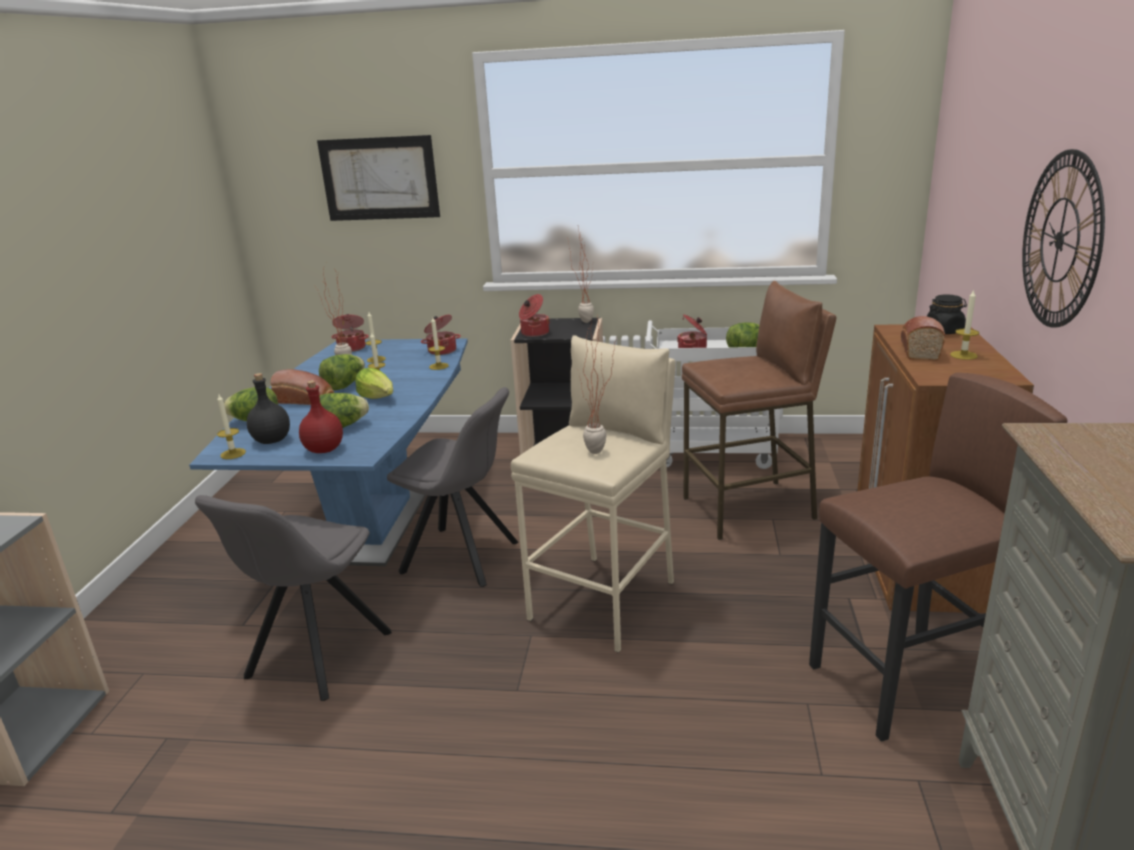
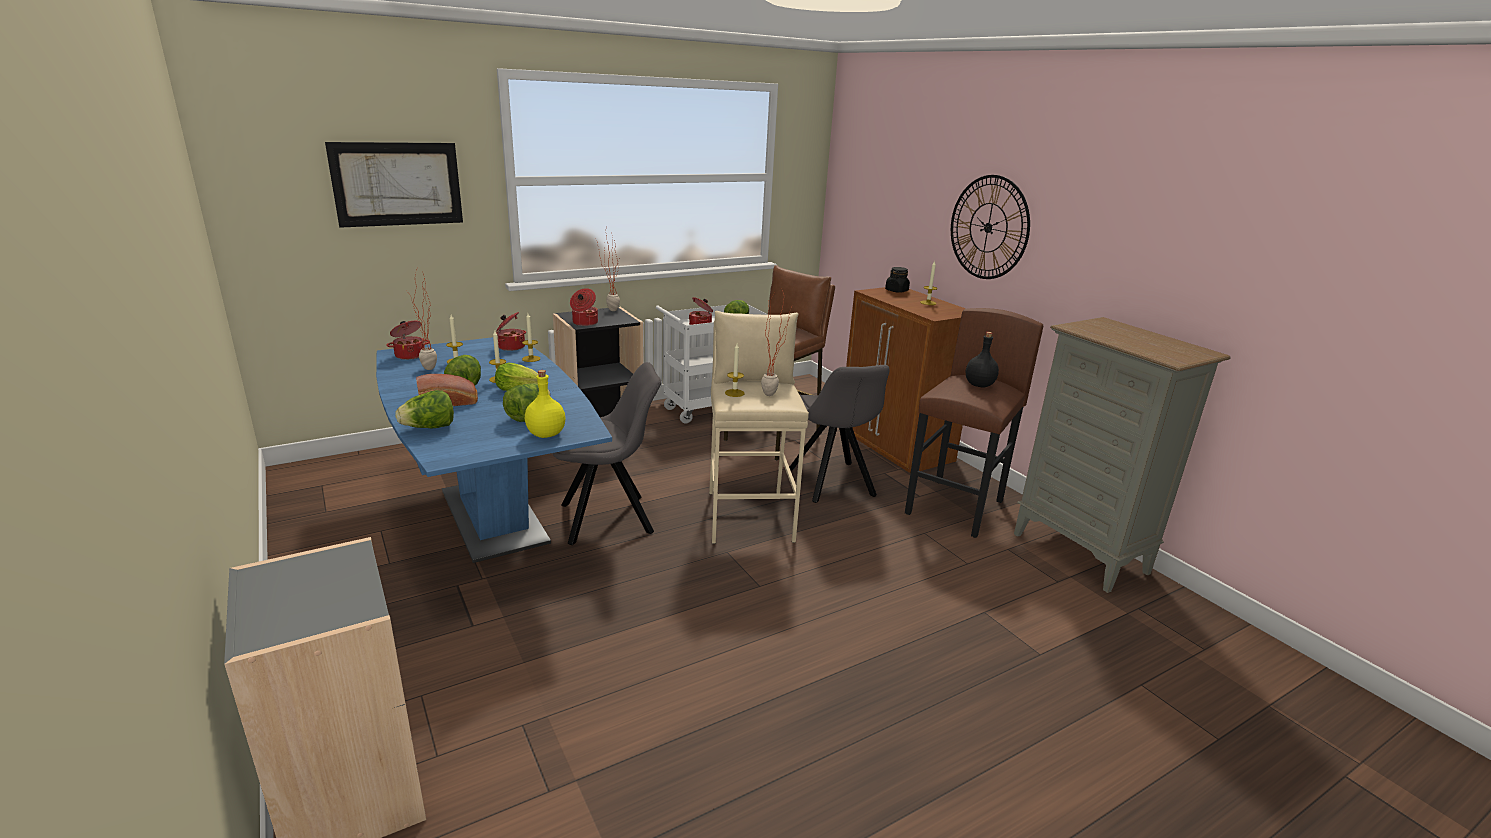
camera: 40 degrees left, 0 degrees up
(233, 454) = (459, 455): candle -> candle (734, 393)
(273, 440) = (479, 437): black bottle -> black bottle (979, 385)
(317, 655) = (578, 620): grey chair -> grey chair (832, 482)
(323, 449) = (545, 434): red bottle -> yellow bottle
(919, 350) = (902, 302): bread -> none

